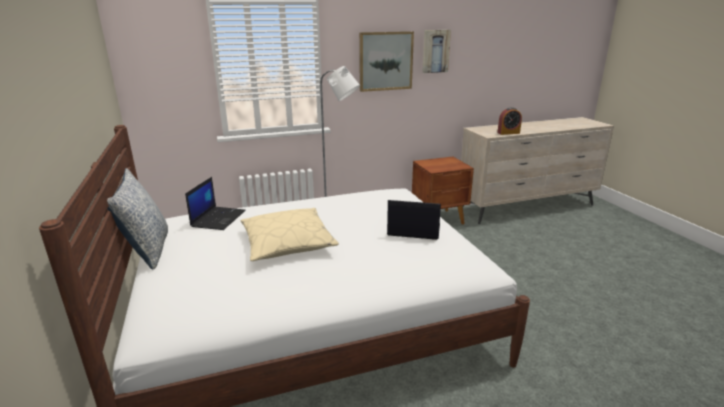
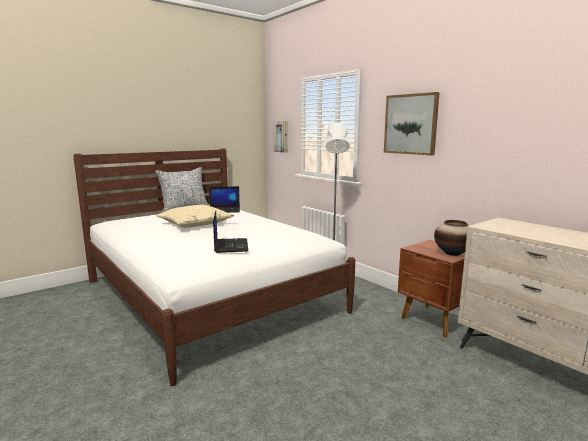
camera: 70 degrees right, 10 degrees down
(435, 51) = (466, 114): picture -> picture (281, 136)
(453, 163) = (452, 253): none -> vase
(508, 133) = (519, 232): alarm clock -> none

